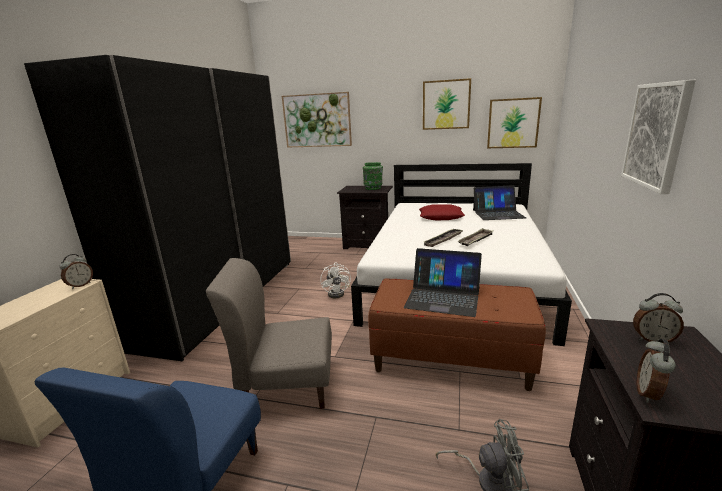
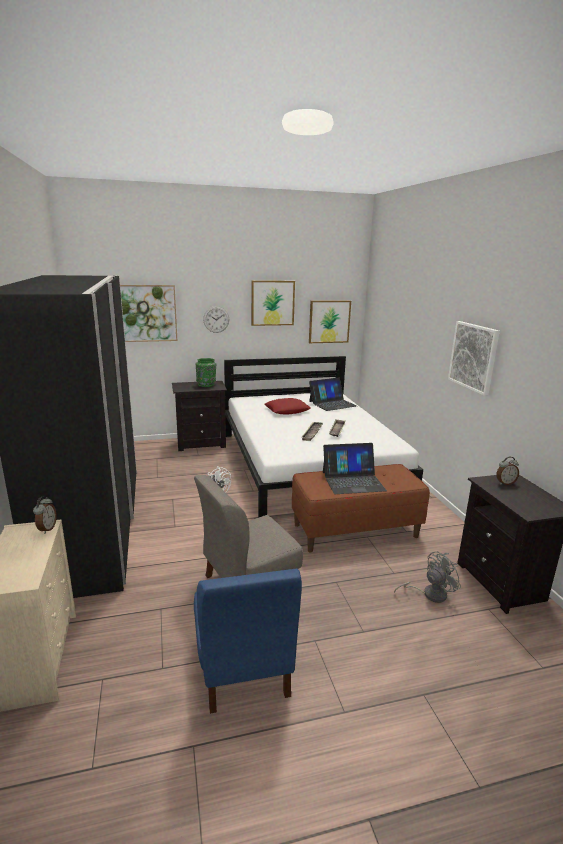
camera: 30 degrees left, 0 degrees up
(387, 124) = (216, 319): none -> wall clock
(649, 394) = (521, 509): alarm clock -> none

